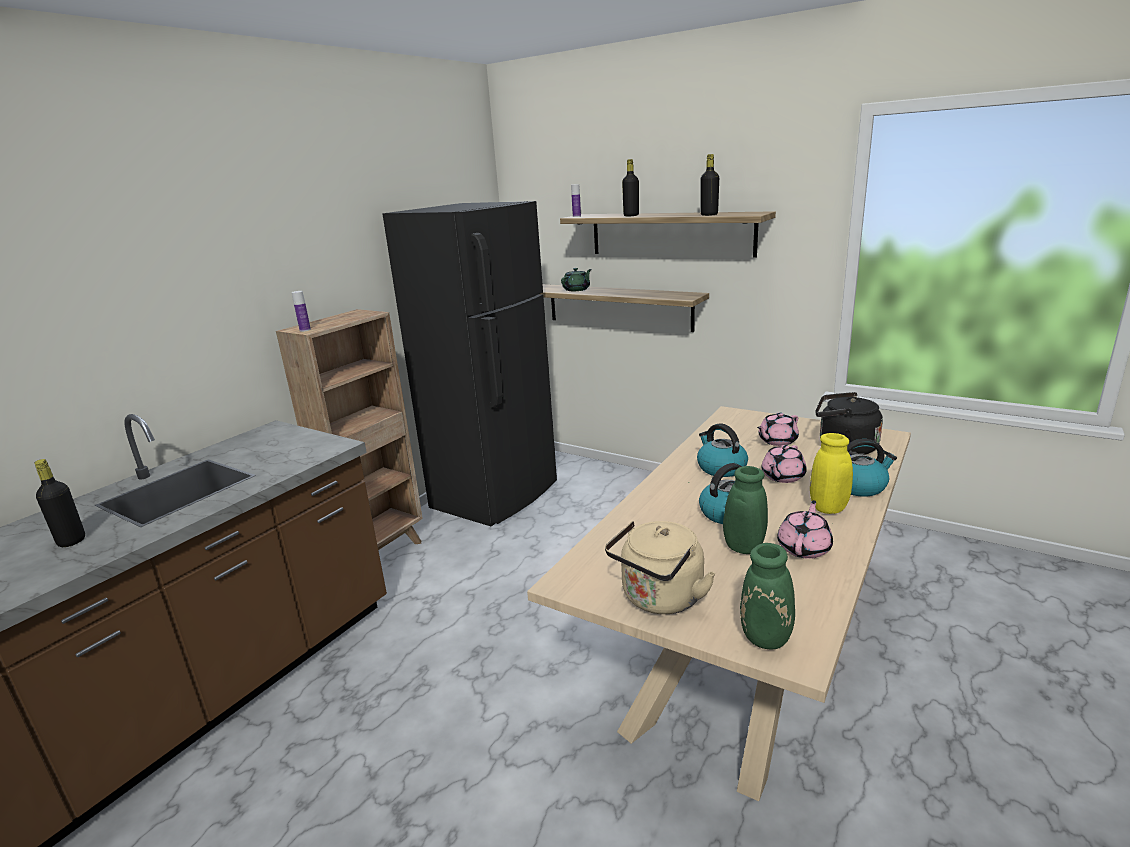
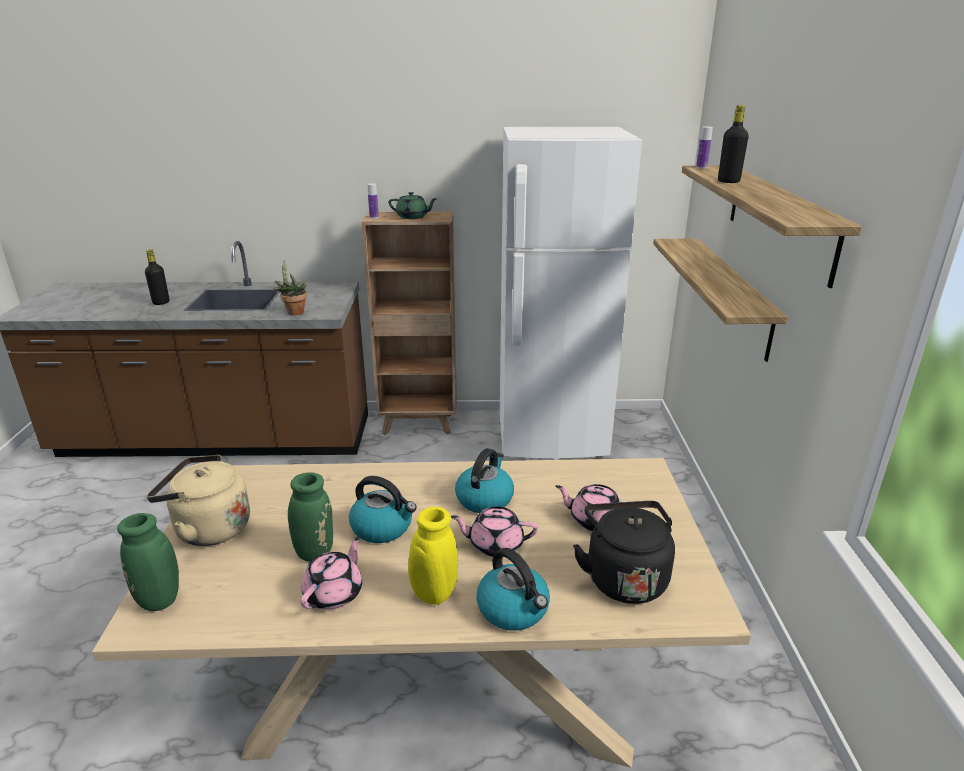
camera: 55 degrees right, 5 degrees up
(296, 460) = (294, 312): none -> potted plant
(495, 496) = (551, 436): black fridge -> white fridge
(577, 289) = (695, 257): green teapot -> green teapot (413, 217)
(709, 215) = (770, 205): black bottle -> none
(804, 548) = (334, 593): pink teapot -> pink teapot turned 60 degrees counterclockwise

